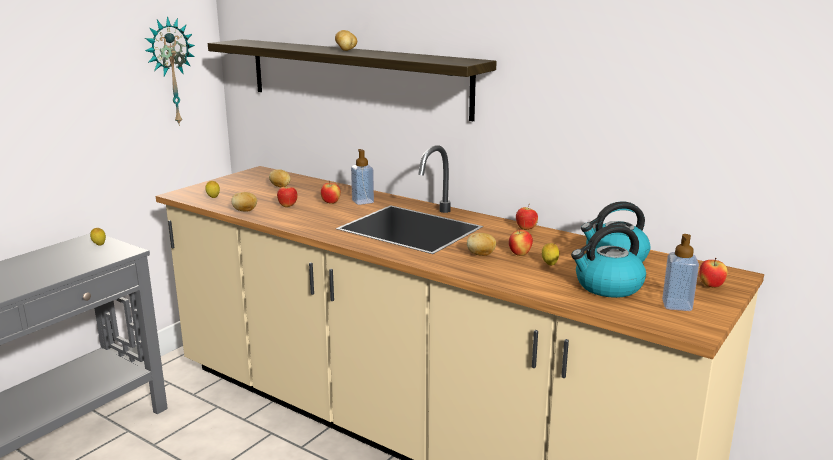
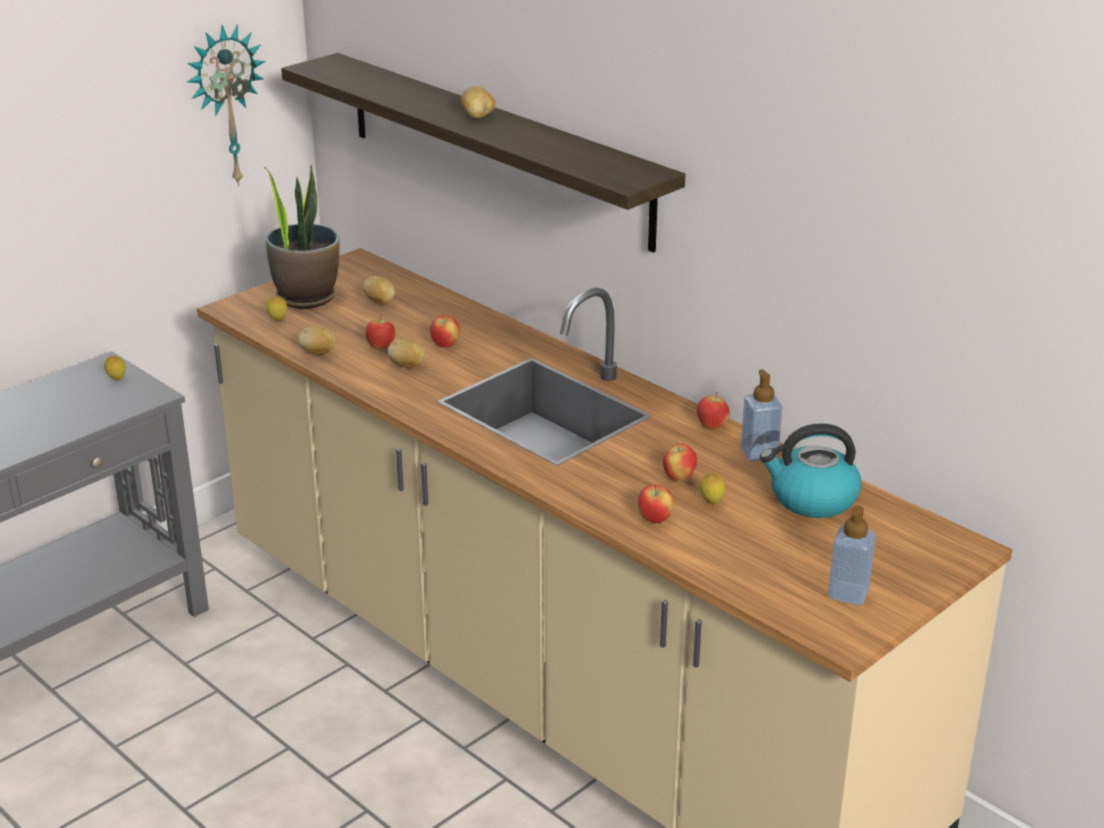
camera: 10 degrees right, 10 degrees up
(230, 187) = (306, 297): none -> potted plant
(363, 201) = (493, 346): soap dispenser -> soap dispenser (759, 453)
(481, 255) = (623, 474): potato -> potato (407, 366)
(607, 287) = (771, 551): kettle -> none
(711, 286) = (918, 564): apple -> apple (655, 519)

